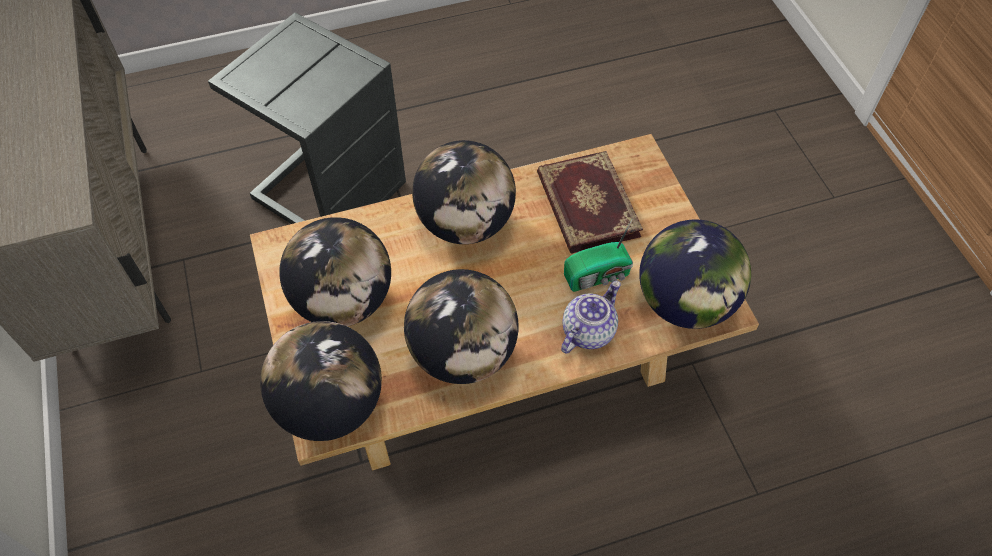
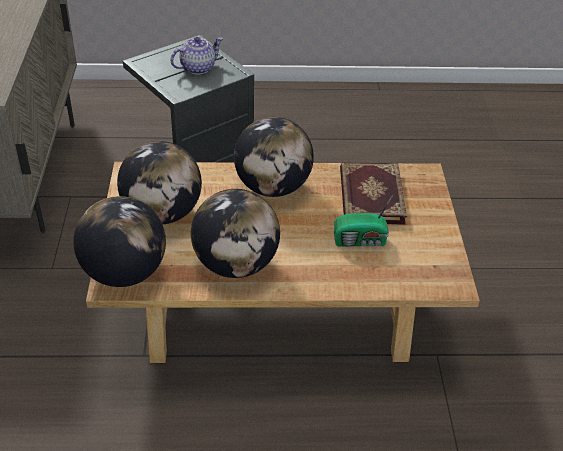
camera: 15 degrees right, 15 degrees down
(587, 331) = (338, 273): teapot -> teapot (198, 68)
(684, 303) = (423, 273): globe -> none

